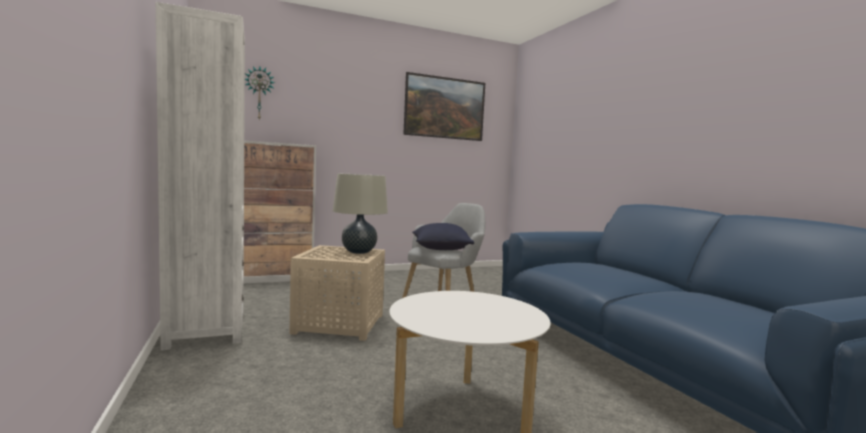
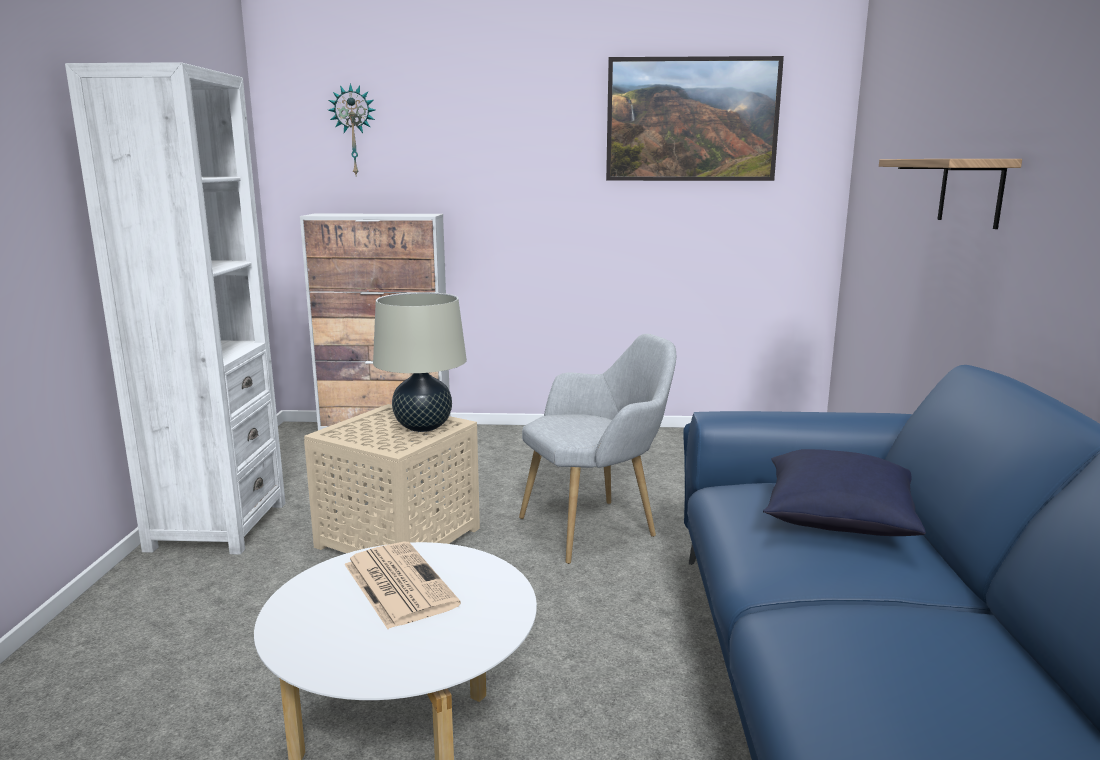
camera: 25 degrees right, 10 degrees up
(441, 249) = (582, 425): blue pillow -> blue pillow (837, 520)
(452, 305) = (397, 584): none -> newspaper
(601, 137) = (970, 191): none -> shelf

